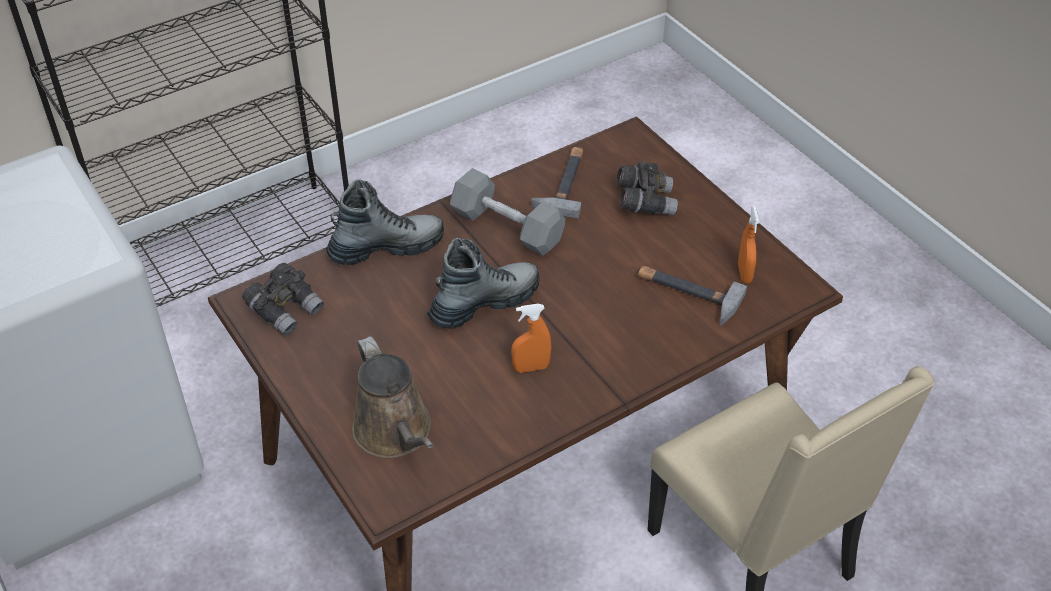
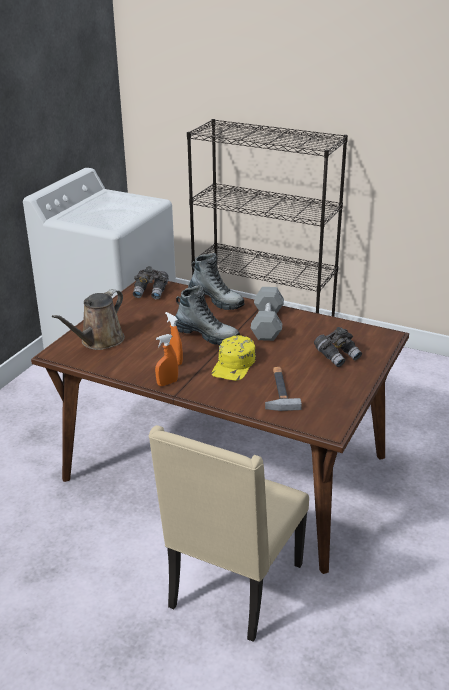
camera: 60 degrees right, 15 degrees down
(564, 183) = (321, 328): hammer -> none
(591, 308) = (234, 365): none -> yellow cap
(744, 273) = (318, 405): orange spray bottle -> orange spray bottle (167, 383)

